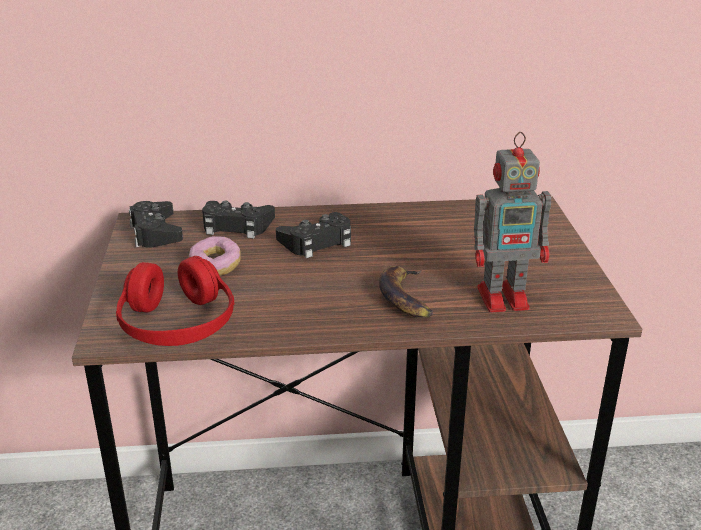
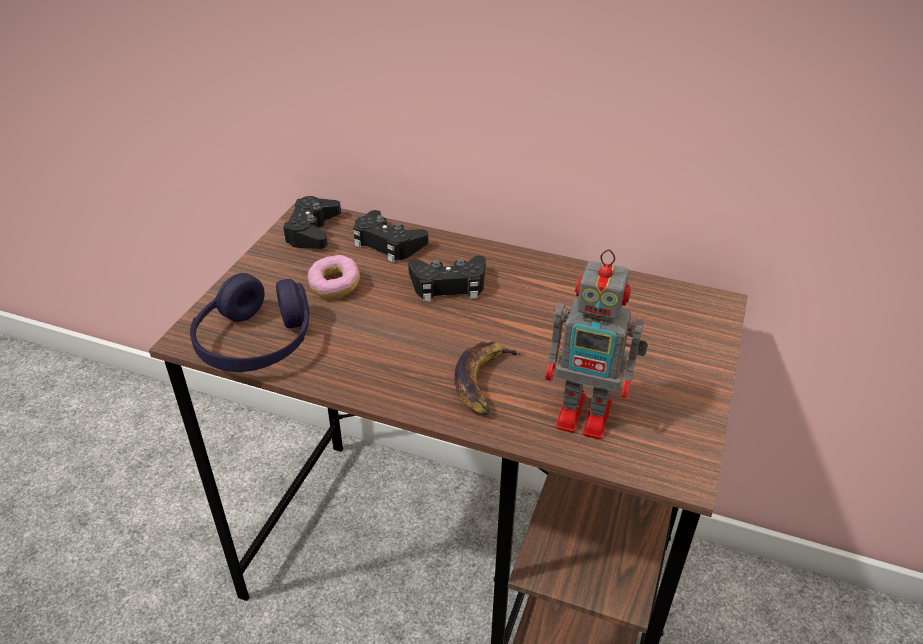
camera: 25 degrees right, 10 degrees up
(177, 324) = (255, 342): red headphones -> purple headphones

